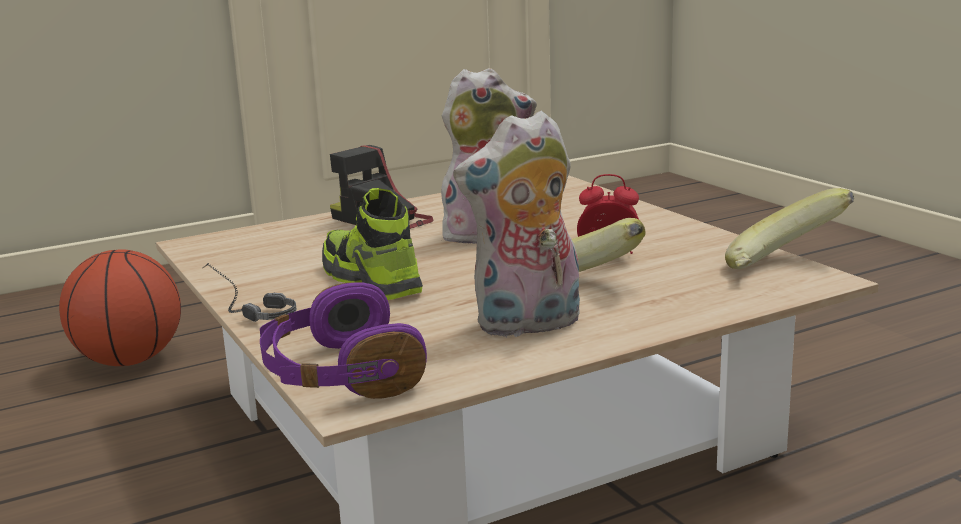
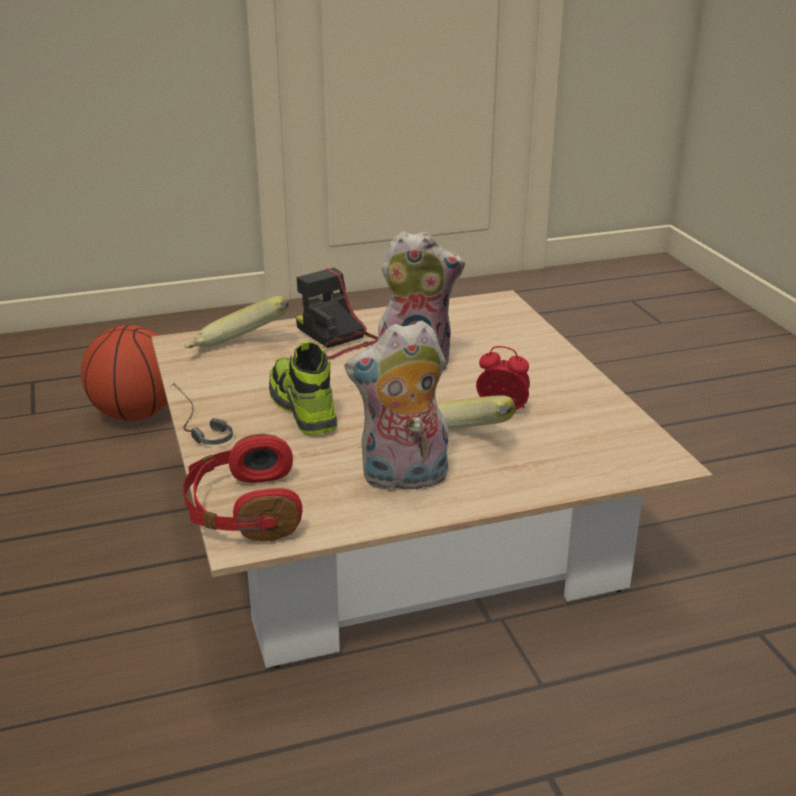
camera: 10 degrees right, 10 degrees up
(339, 374) = (243, 510): purple headphones -> red headphones
(785, 269) = (643, 445): banana -> banana (237, 350)

